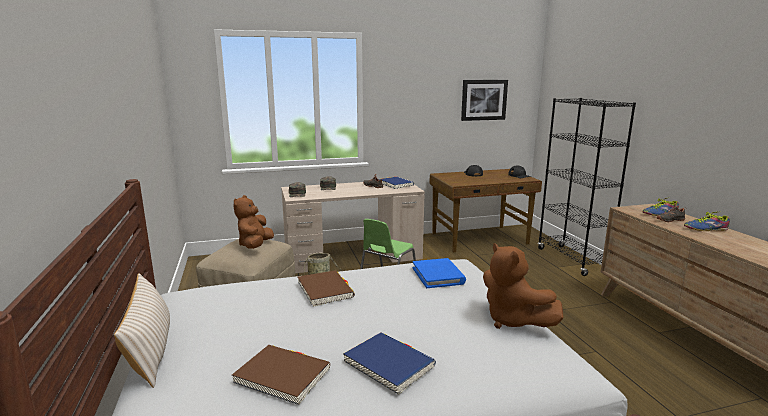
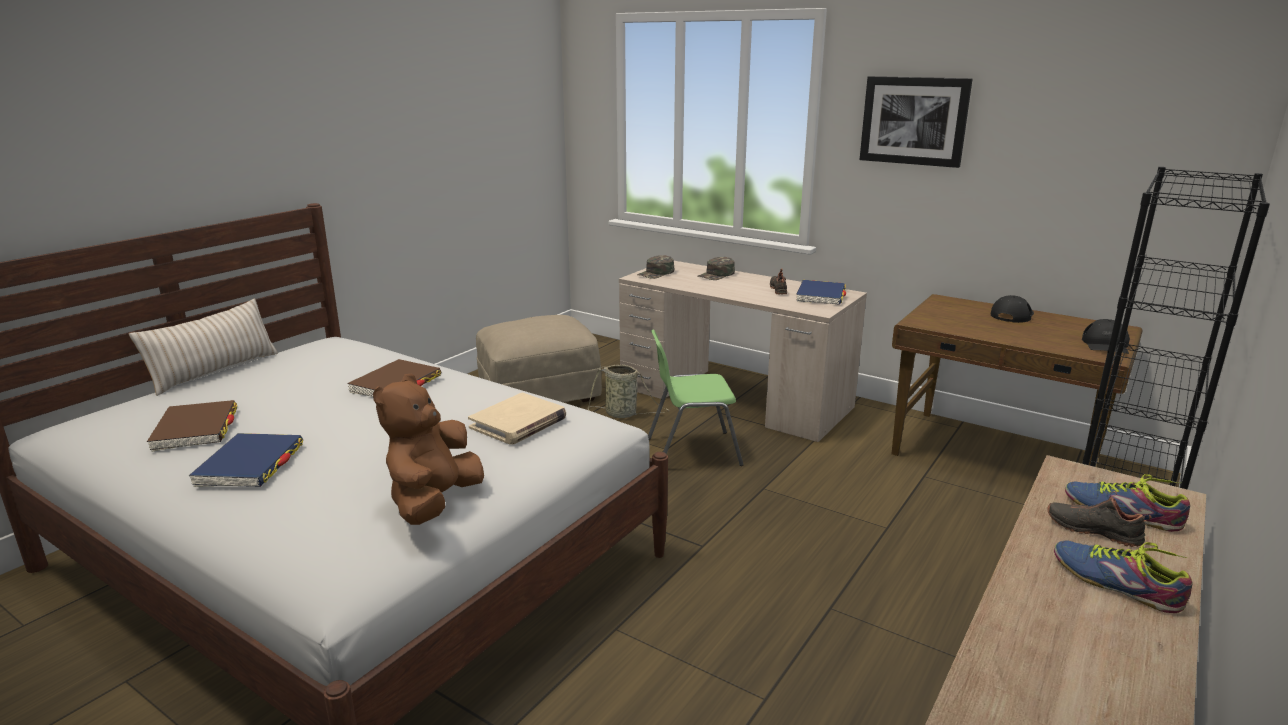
camera: 50 degrees right, 5 degrees up
(255, 245) = (541, 327): brown plush toy -> none
(438, 275) = (518, 423): blue book -> beige book
(484, 100) = (1087, 154): picture -> picture (914, 121)

